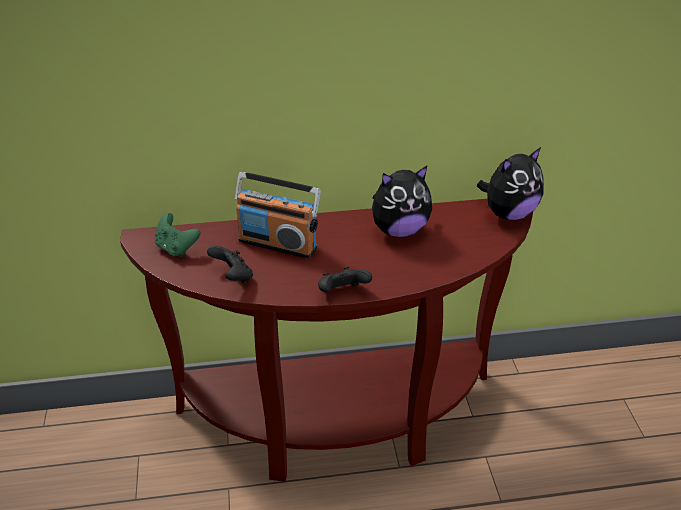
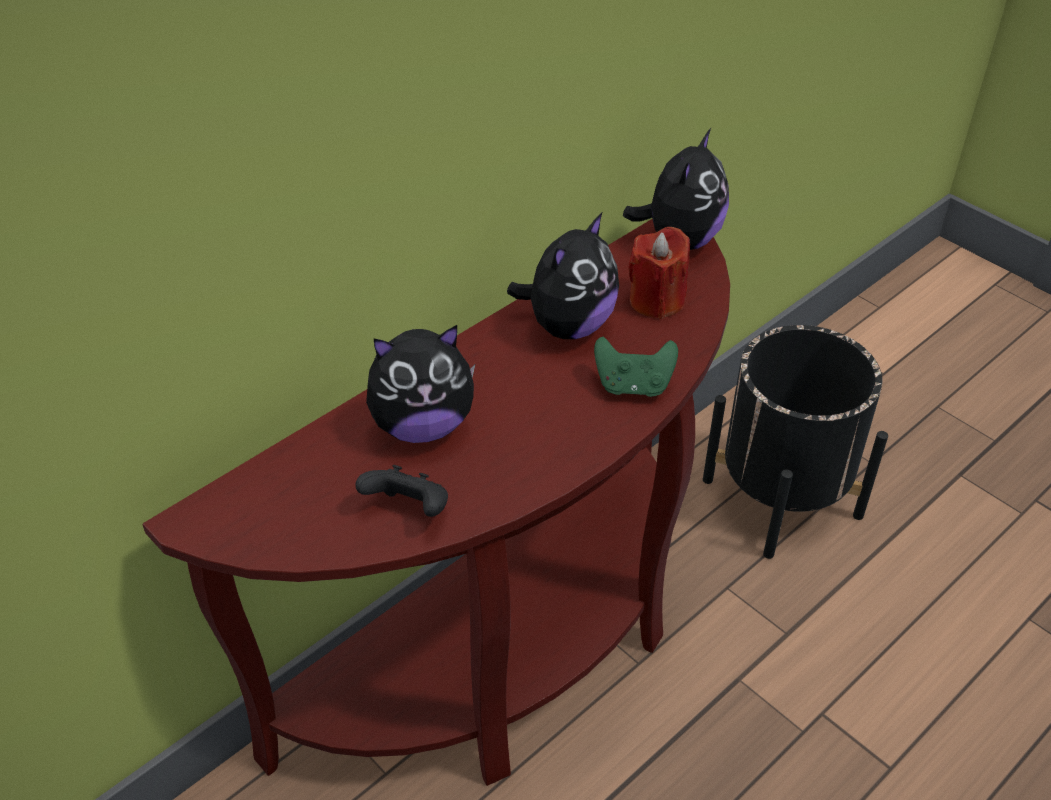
camera: 35 degrees left, 5 degrees up
(176, 248) = (272, 508): green game controller -> green game controller (633, 386)
(278, 243) = (422, 425): radio -> plush toy
(342, 293) = (586, 455): black game controller -> none
(461, 238) = (656, 300): none -> red candle
(564, 426) = (781, 498): none -> black planter

